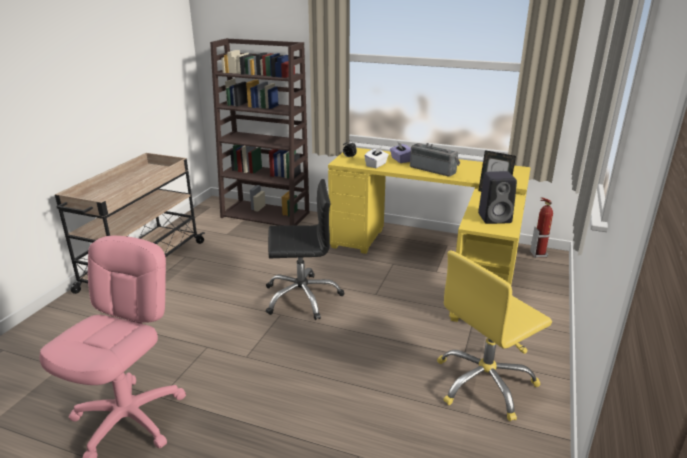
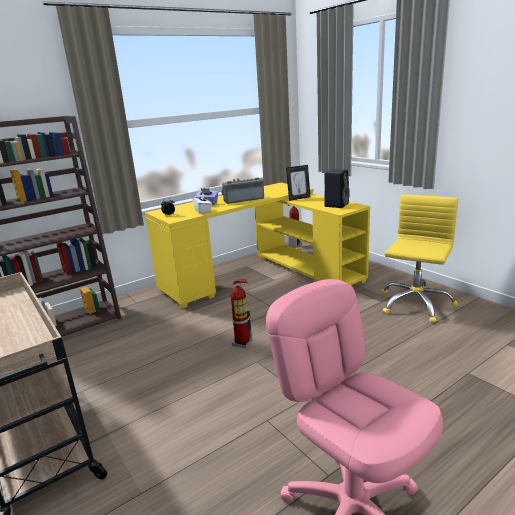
camera: 55 degrees left, 5 degrees down
(302, 297) = (242, 343): black office chair -> fire extinguisher
(485, 383) = (415, 304): yellow office chair -> yellow office chair turned 150 degrees counterclockwise

